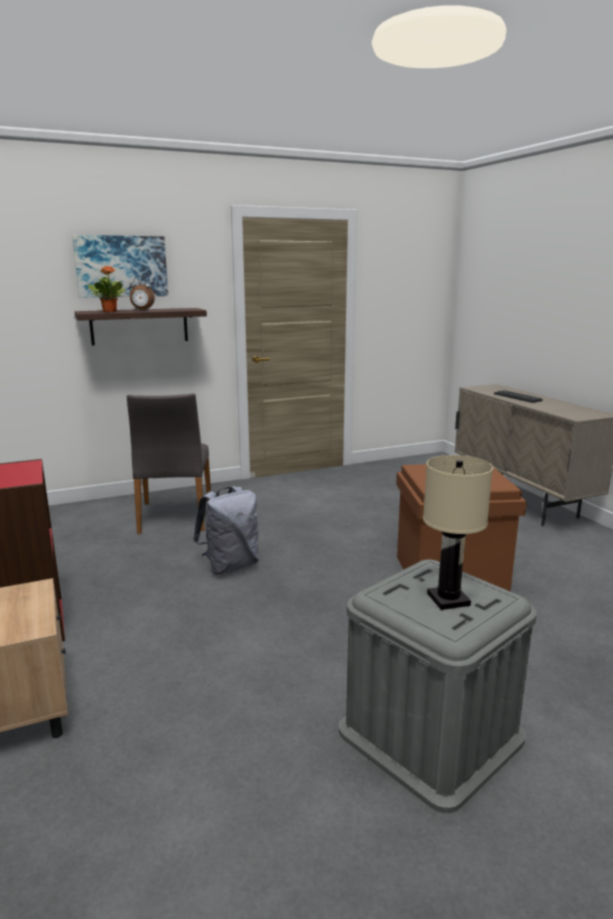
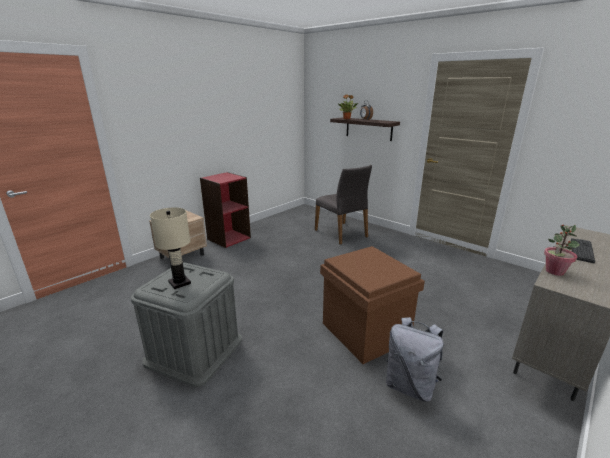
camera: 65 degrees right, 5 degrees up
(121, 266) = (365, 94): picture -> none
(174, 516) = (341, 233): grey chair -> grey chair turned 90 degrees counterclockwise
(230, 566) = (306, 260): grey backpack -> grey backpack (410, 385)
(555, 411) = (554, 271): none -> potted plant

